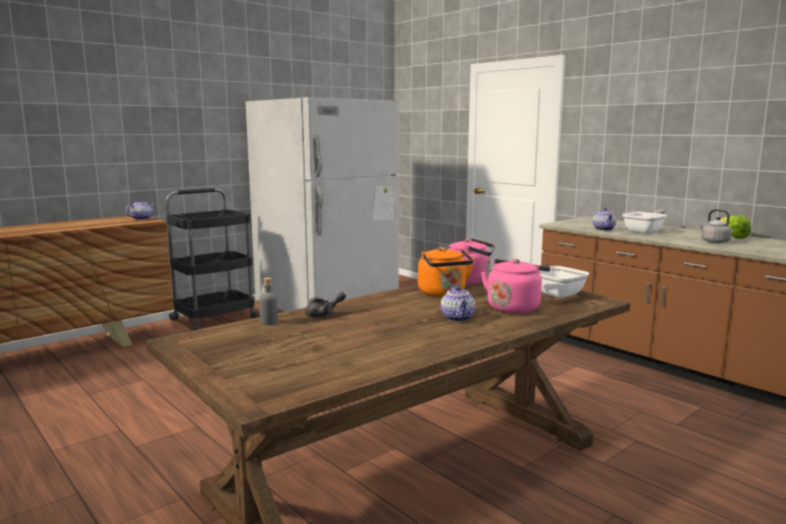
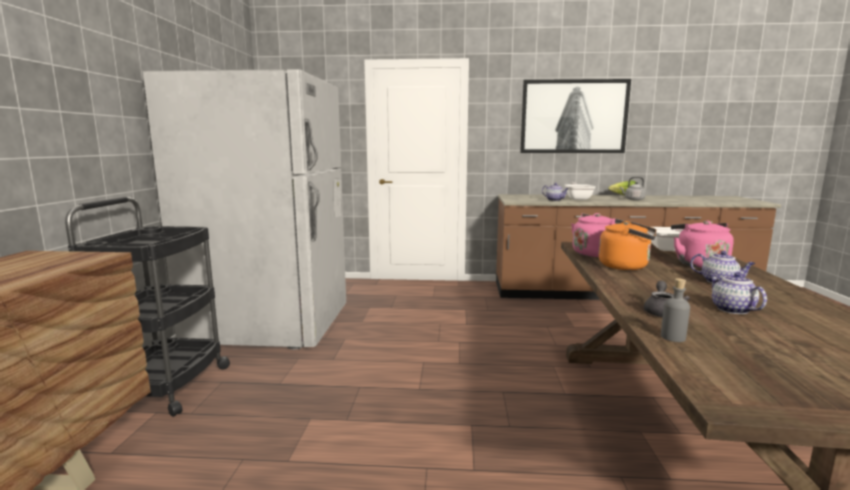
camera: 45 degrees left, 0 degrees up
(142, 219) = (65, 256): teapot -> teapot (731, 309)
(683, 122) = (574, 116): none -> picture

